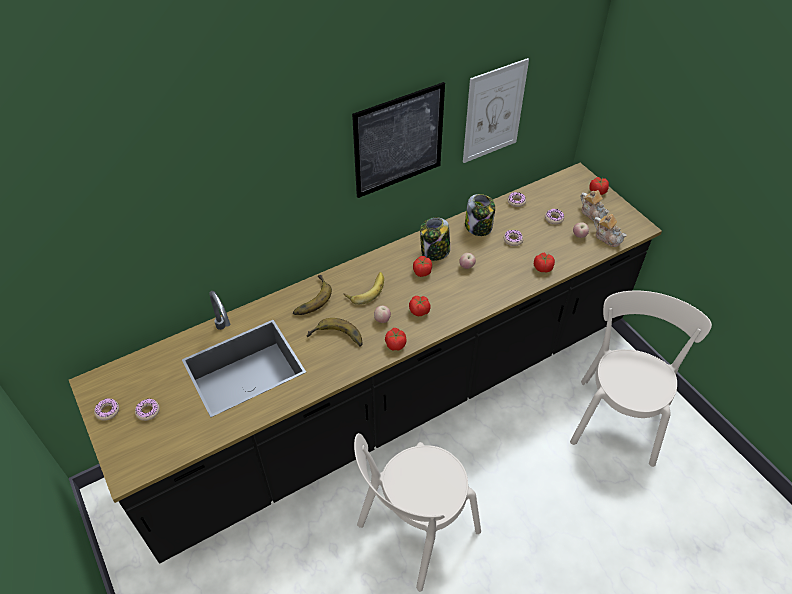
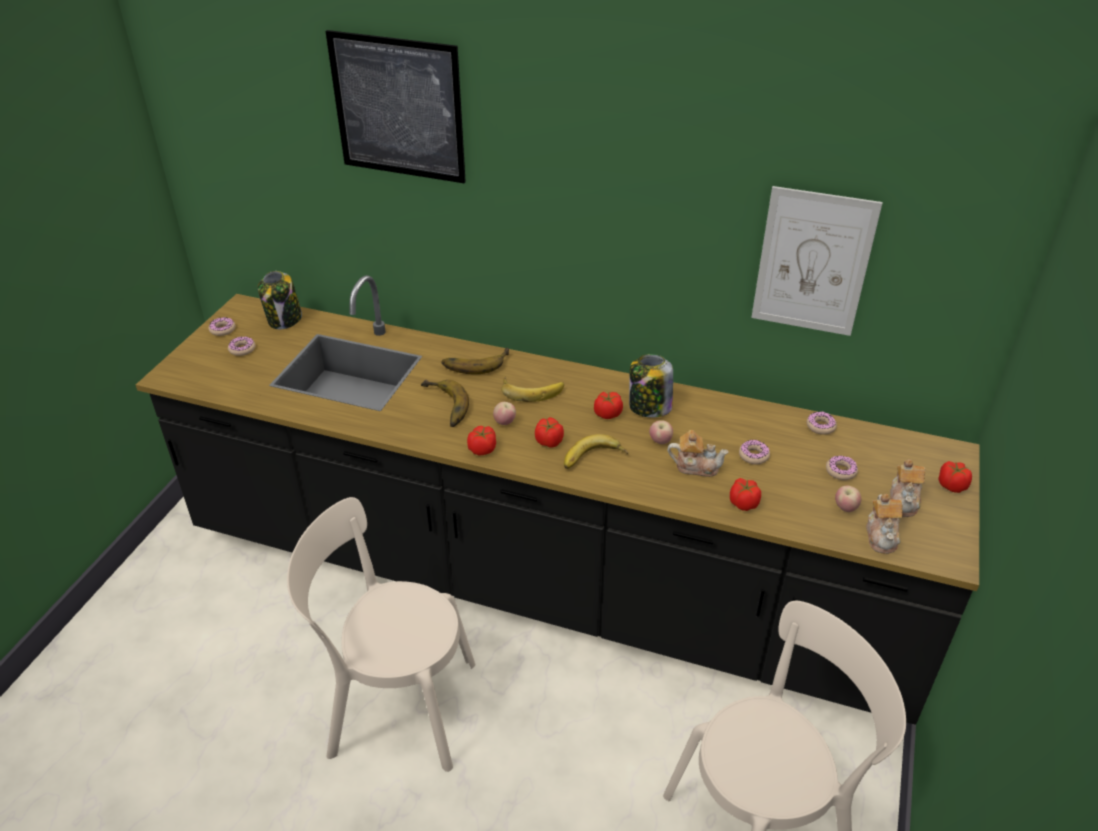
camera: 50 degrees right, 10 degrees down
(398, 141) = (649, 225): picture -> picture (398, 108)
(453, 302) = (594, 459): none -> banana
(478, 227) = (734, 419): jar -> jar (284, 320)
(499, 266) = (696, 466): none -> teapot

